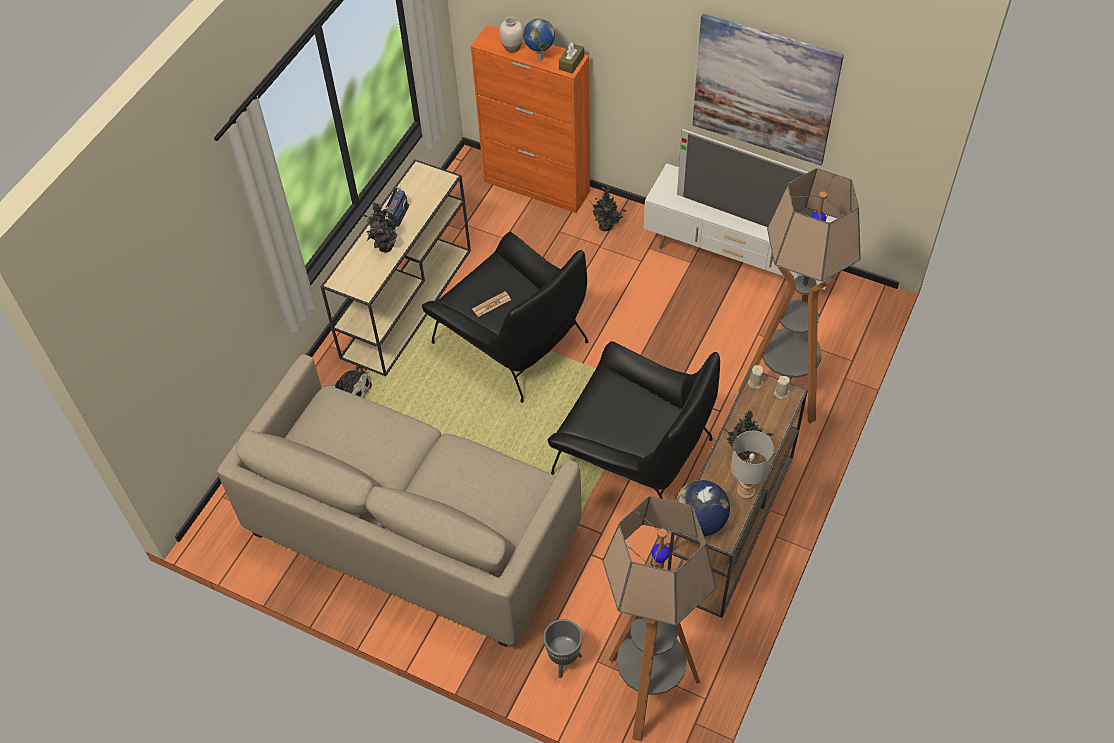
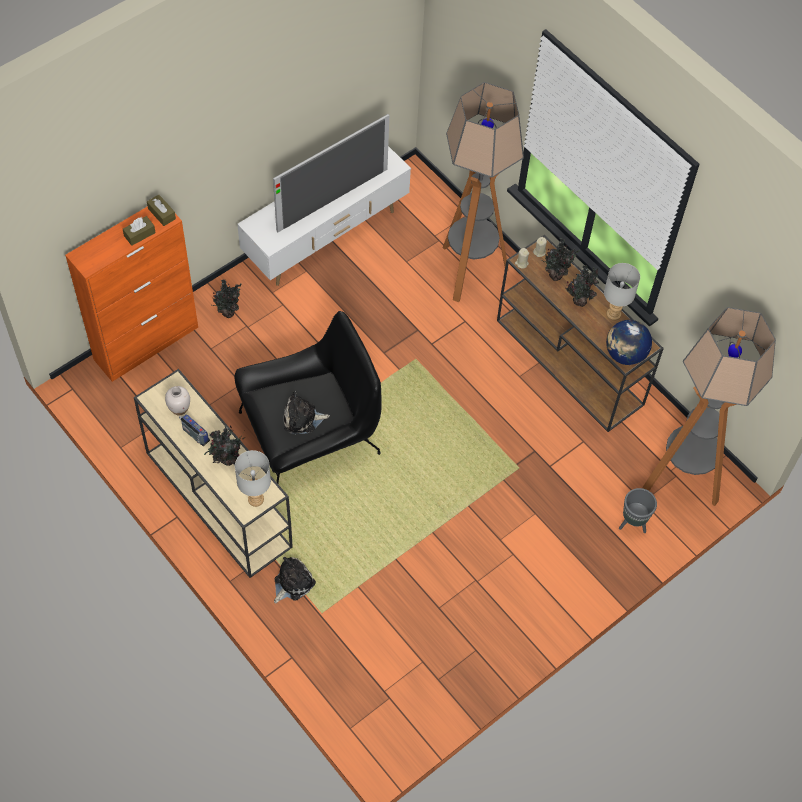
camera: 70 degrees left, 5 degrees up
(355, 283) = (256, 498): none -> grey table lamp
(412, 531) = (464, 586): beige sofa -> none
(491, 304) = (302, 419): newspaper -> plush toy
(512, 47) = (110, 248): white vase -> white vase (179, 409)
(539, 58) = (139, 234): globe -> brown tissue box
(634, 454) = (474, 397): black armchair -> none
(763, 419) = (556, 274): none -> potted plant
(764, 89) = (299, 99): picture -> none

